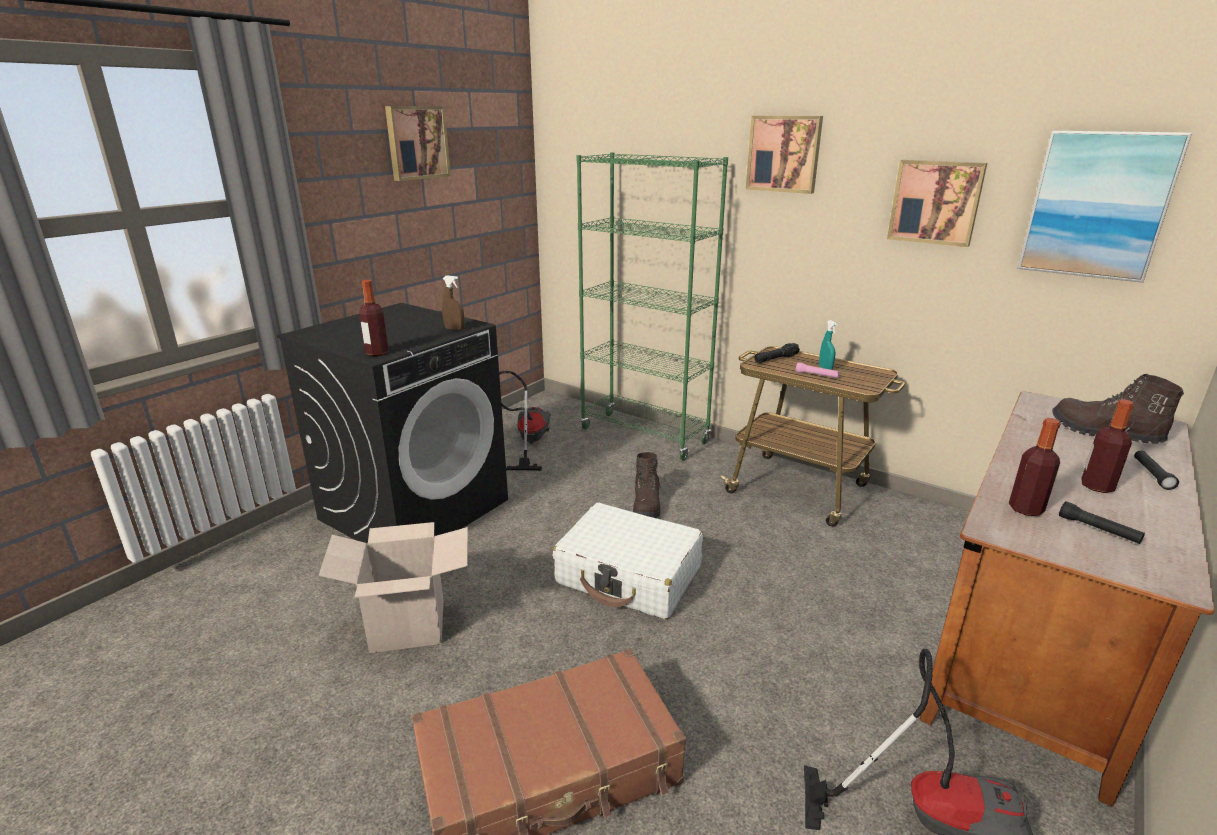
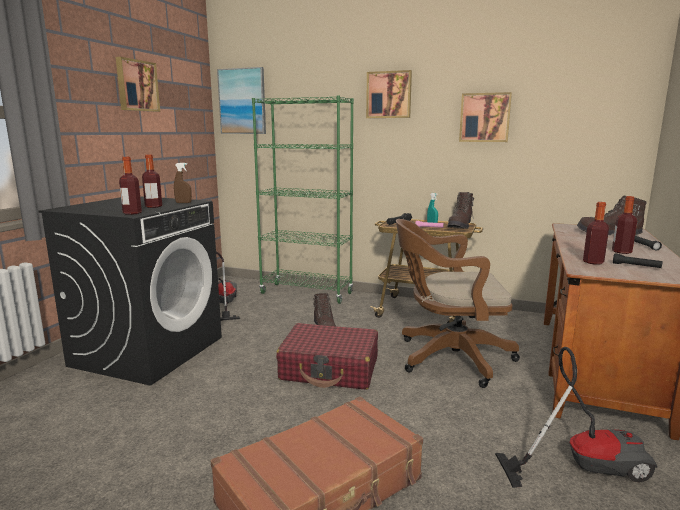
camera: 15 degrees left, 10 degrees down
(408, 626) = (171, 421): cardboard box -> none
(412, 337) = (153, 206): none -> bottle
(629, 575) = (330, 369): white suitcase -> red suitcase
(804, 583) = (448, 358): none -> brown office chair
(869, 376) = (460, 226): none -> brown boot
(1097, 205) = (575, 112): picture -> picture (242, 101)

